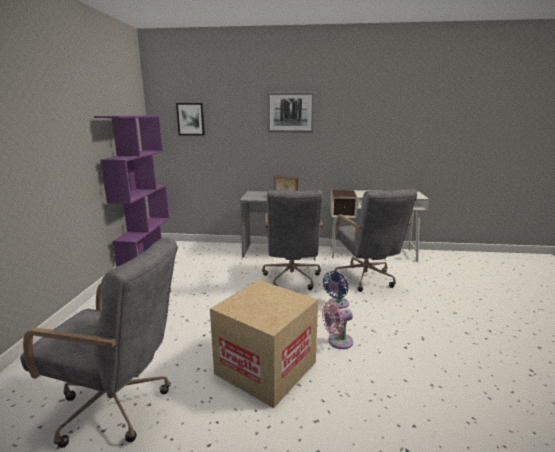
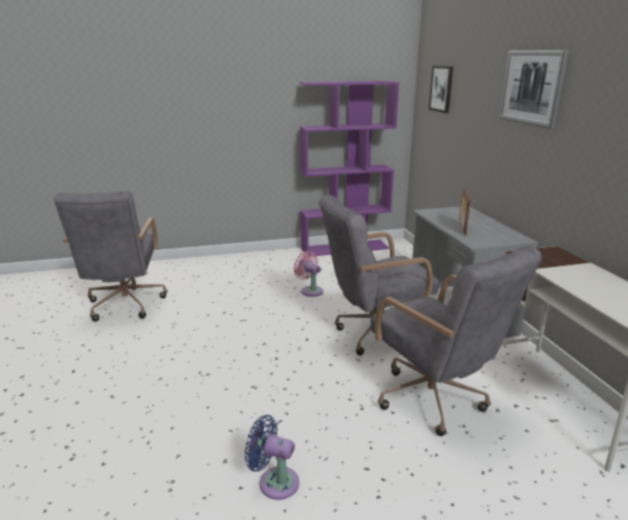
camera: 70 degrees right, 5 degrees up
(265, 368) = (182, 355): cardboard box -> none
(337, 304) = (333, 382): blue fan -> blue fan (274, 481)
(337, 342) = (241, 394): pink fan -> pink fan (310, 290)
(366, 280) = (434, 403): grey office chair -> grey office chair turned 90 degrees counterclockwise

